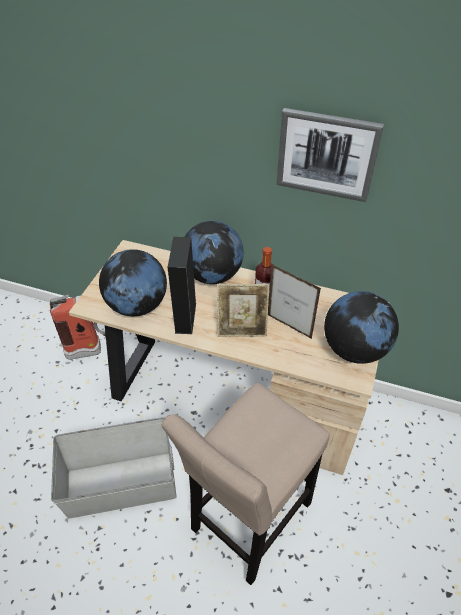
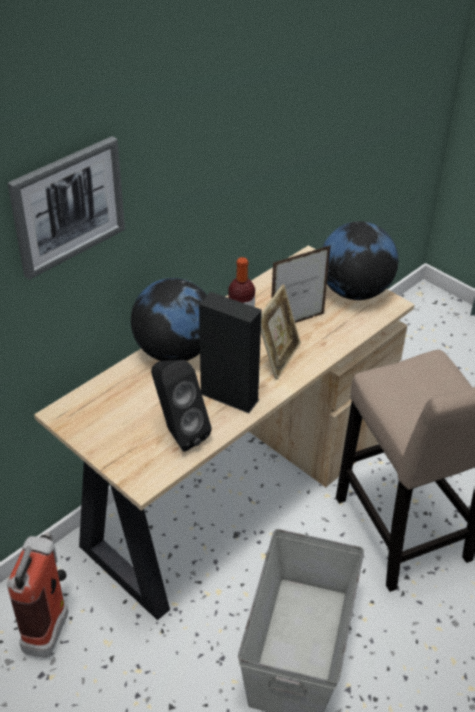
camera: 65 degrees left, 5 degrees down
(137, 305) = (178, 433): globe -> black speaker
(327, 154) = (237, 127): picture -> picture (67, 206)

